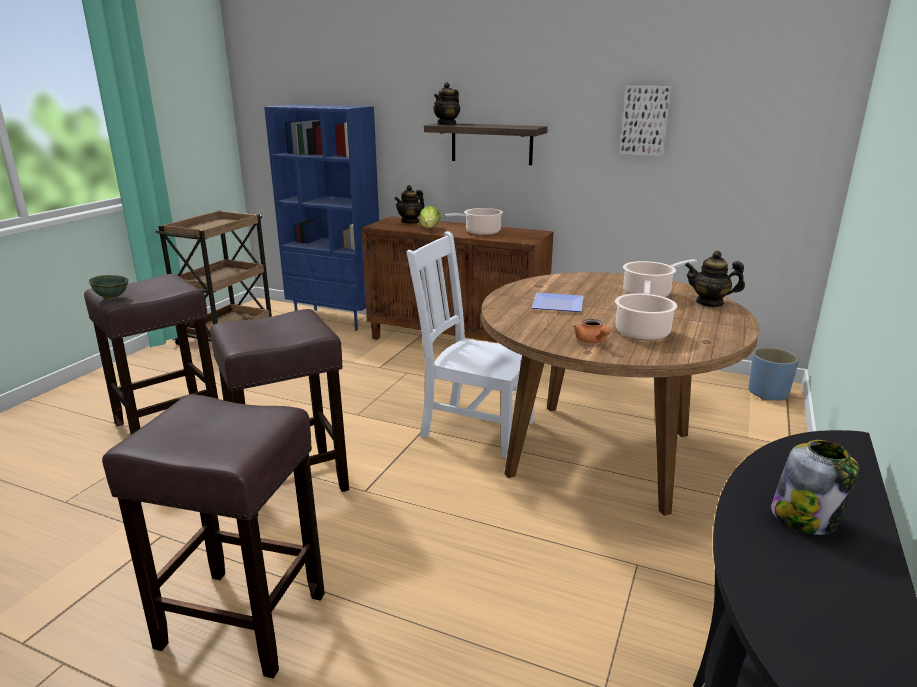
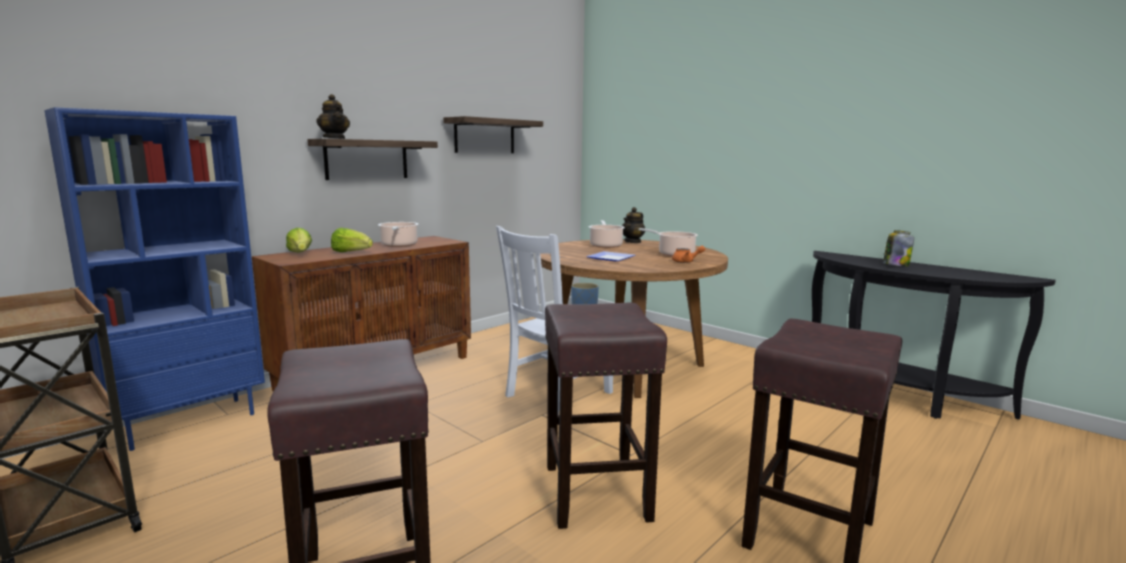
camera: 70 degrees left, 10 degrees down
(112, 298) = (374, 381): green bowl -> none
(410, 221) = (300, 253): teapot -> lettuce
(645, 120) = (485, 136): picture -> shelf

